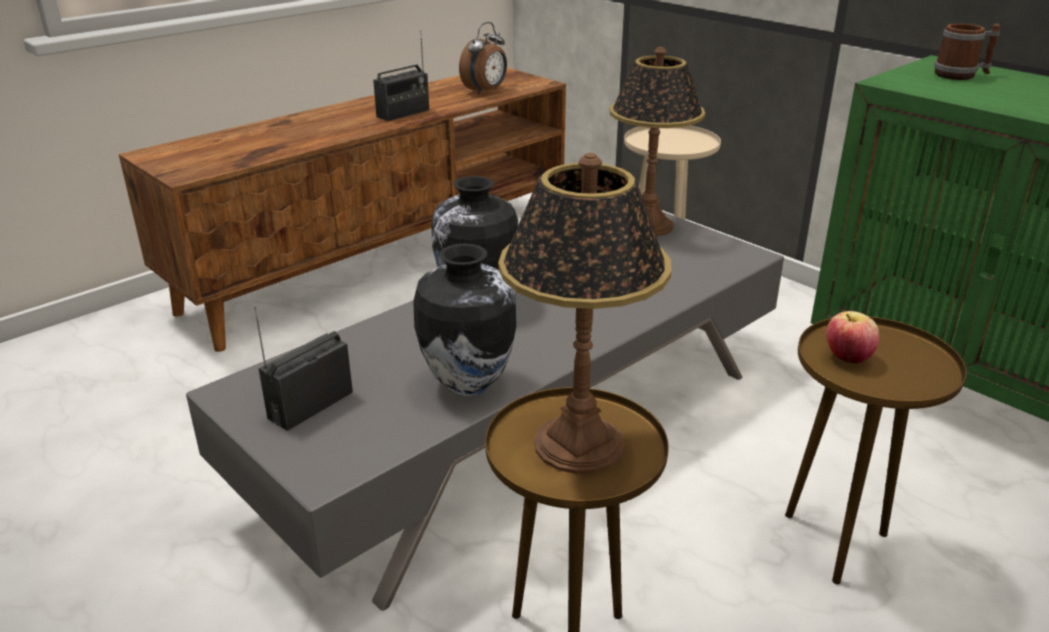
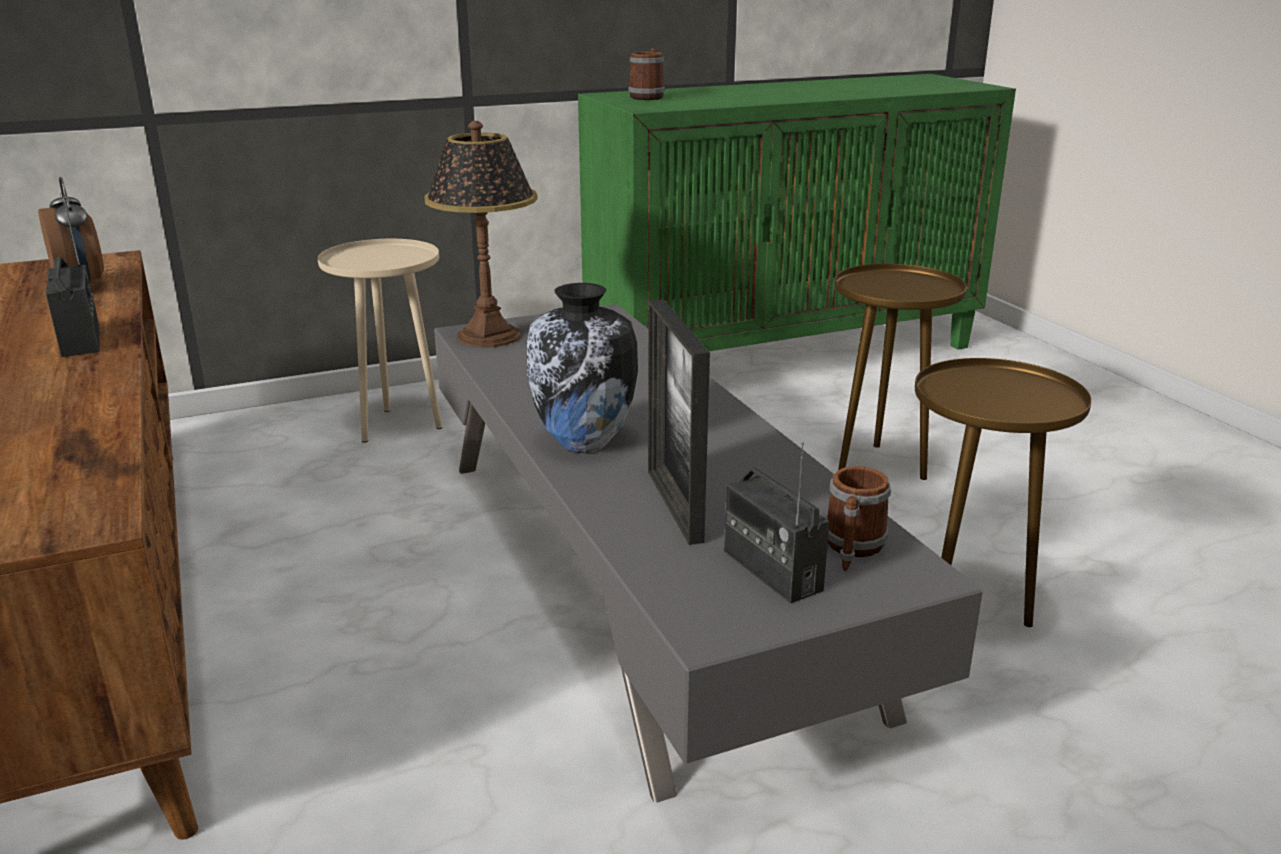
camera: 70 degrees left, 5 degrees down
(353, 437) = (852, 549): none -> mug
(395, 351) = (674, 505): none -> picture frame
(467, 383) = (771, 474): vase -> none
(577, 444) = (997, 395): table lamp -> none
(847, 358) = (890, 294): apple -> none

